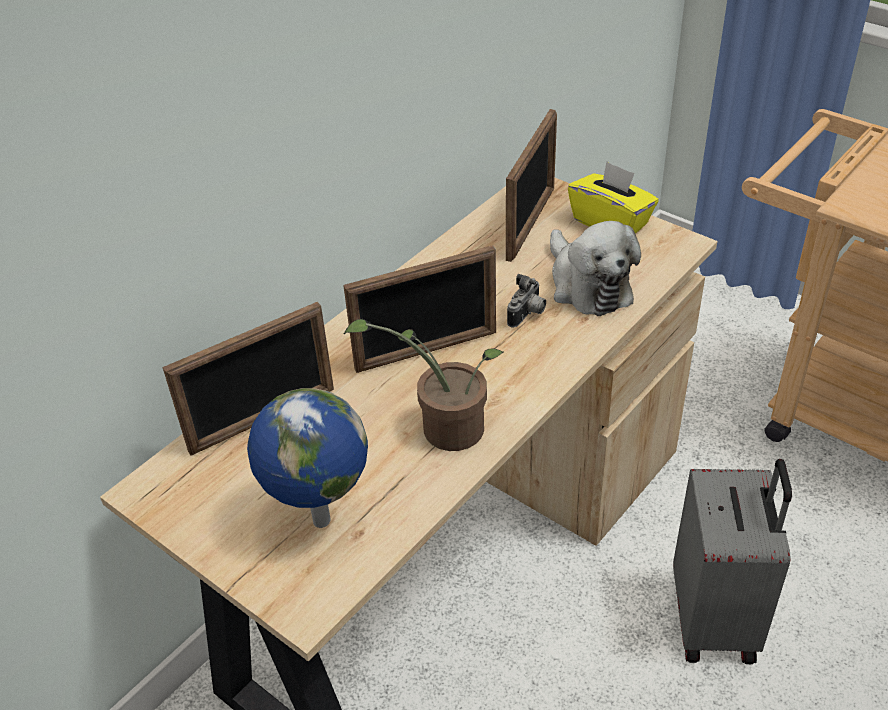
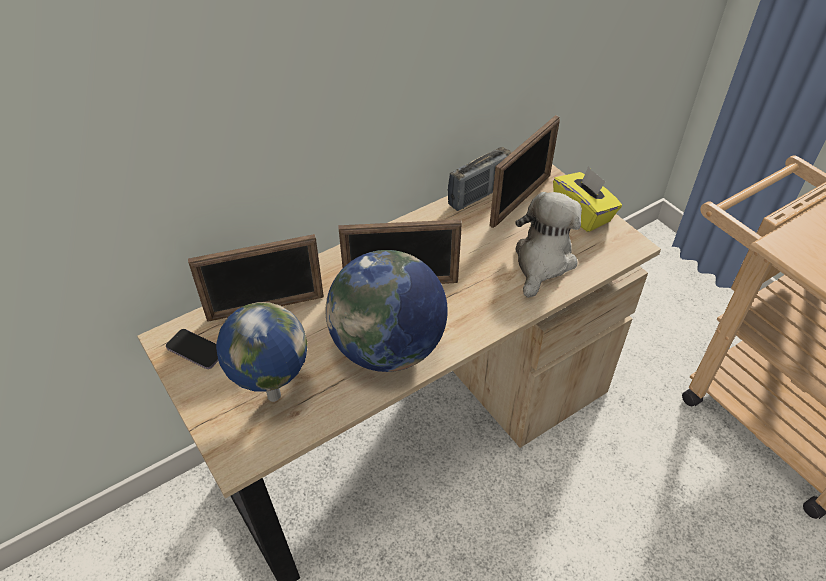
camera: 15 degrees right, 5 degrees up
(191, 493) = (196, 350): none -> phone
(443, 428) = (388, 348): potted plant -> globe
(477, 228) = (478, 195): none -> radio
(528, 315) = (487, 274): camera -> none
(587, 285) = (543, 261): plush toy -> plush toy turned 150 degrees counterclockwise
(716, 619) = (589, 531): grey suitcase -> none

